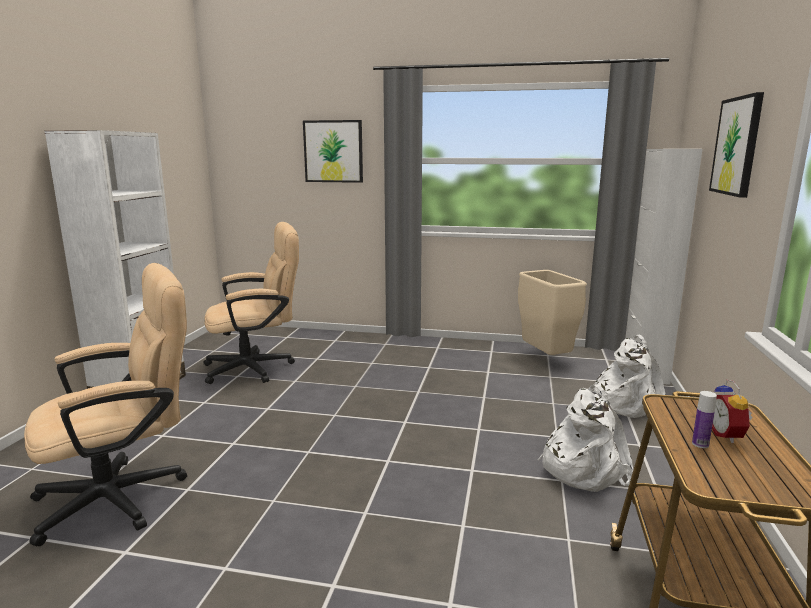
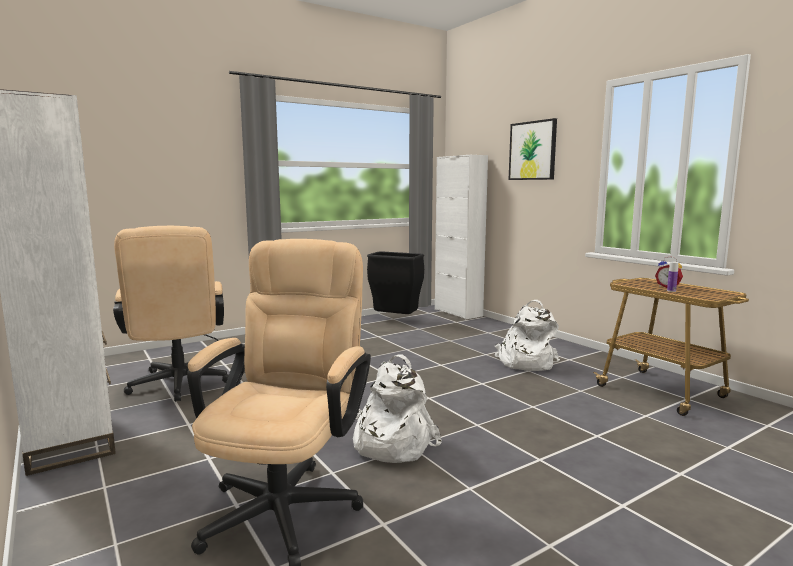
camera: 45 degrees left, 5 degrees down
(257, 368) = (178, 386): beige office chair -> beige office chair turned 135 degrees clockwise
(333, 151) = (181, 151): picture -> none
(545, 358) = (395, 320): beige trash can -> black trash can
(625, 403) = (482, 330): white backpack -> white backpack (390, 444)

